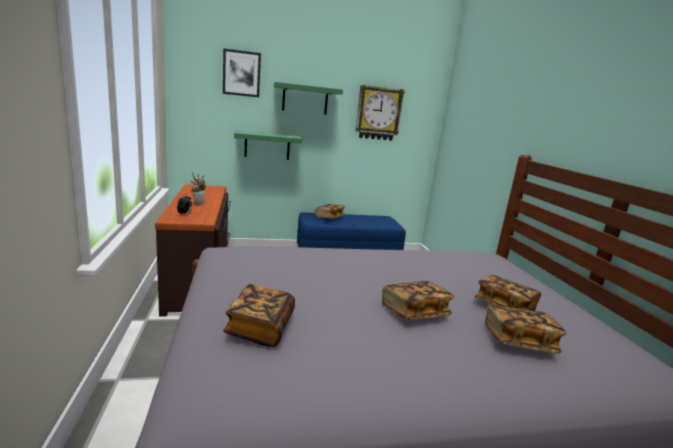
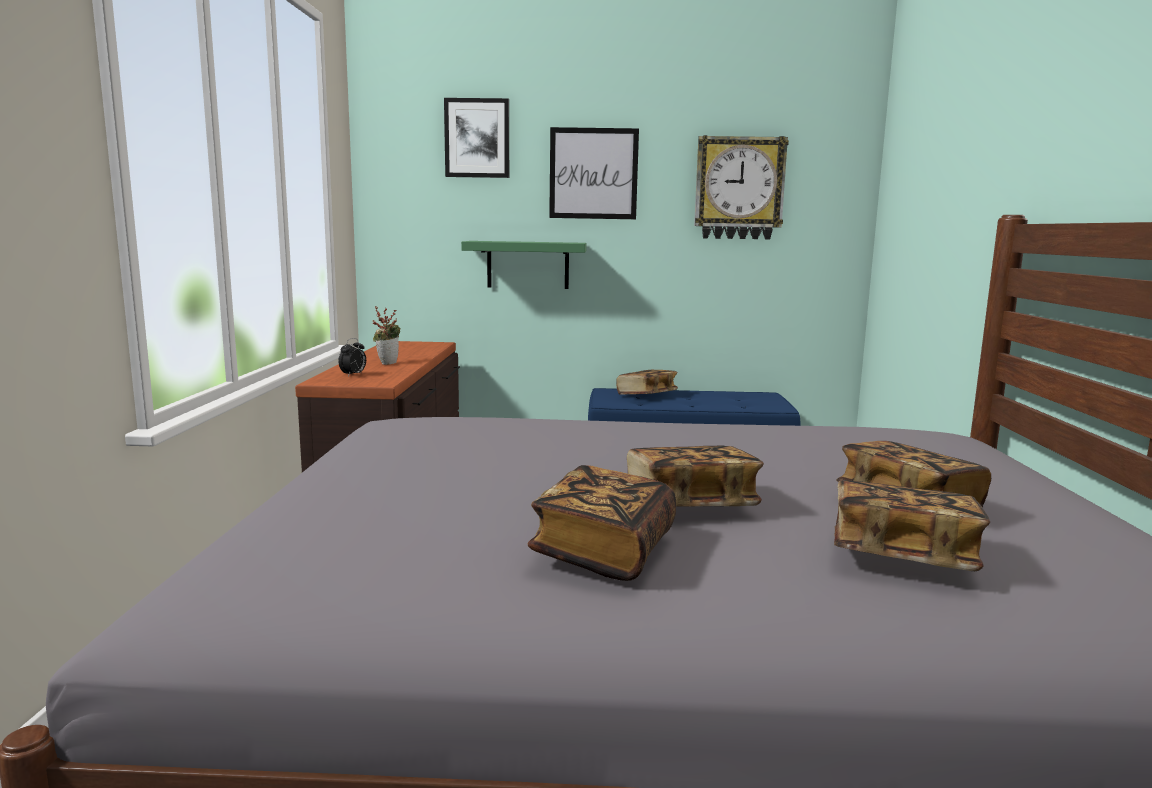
camera: 15 degrees right, 5 degrees down
(260, 328) = (367, 513): book -> book (604, 551)
(305, 99) = (593, 173): green shelf -> picture

